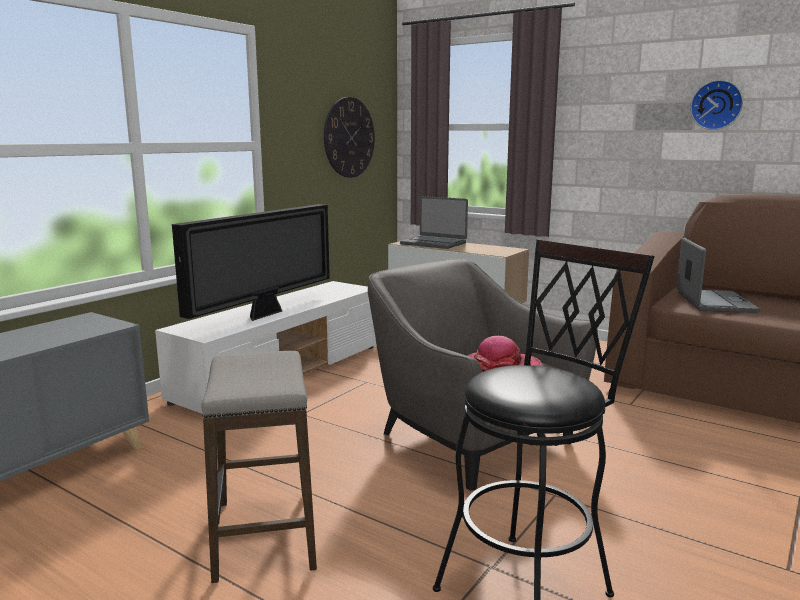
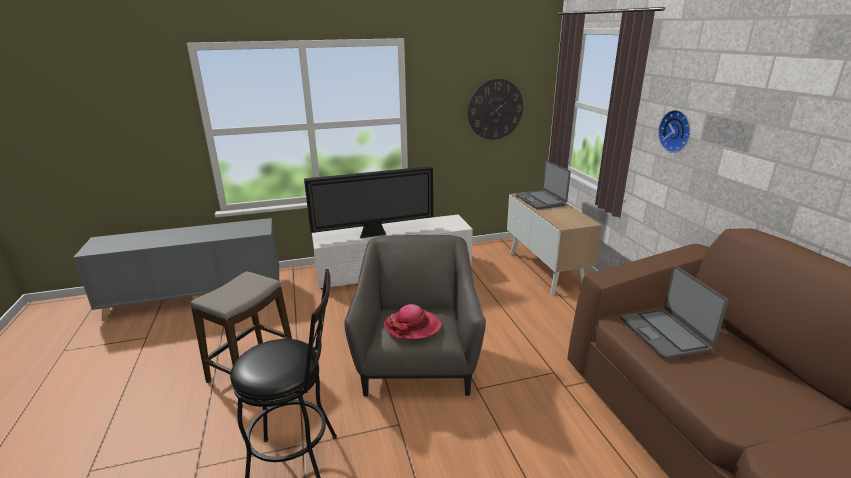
camera: 40 degrees right, 10 degrees up
(713, 302) = (665, 334): laptop -> laptop turned 120 degrees clockwise
(716, 105) = (772, 132): wall clock -> wall clock (676, 131)

